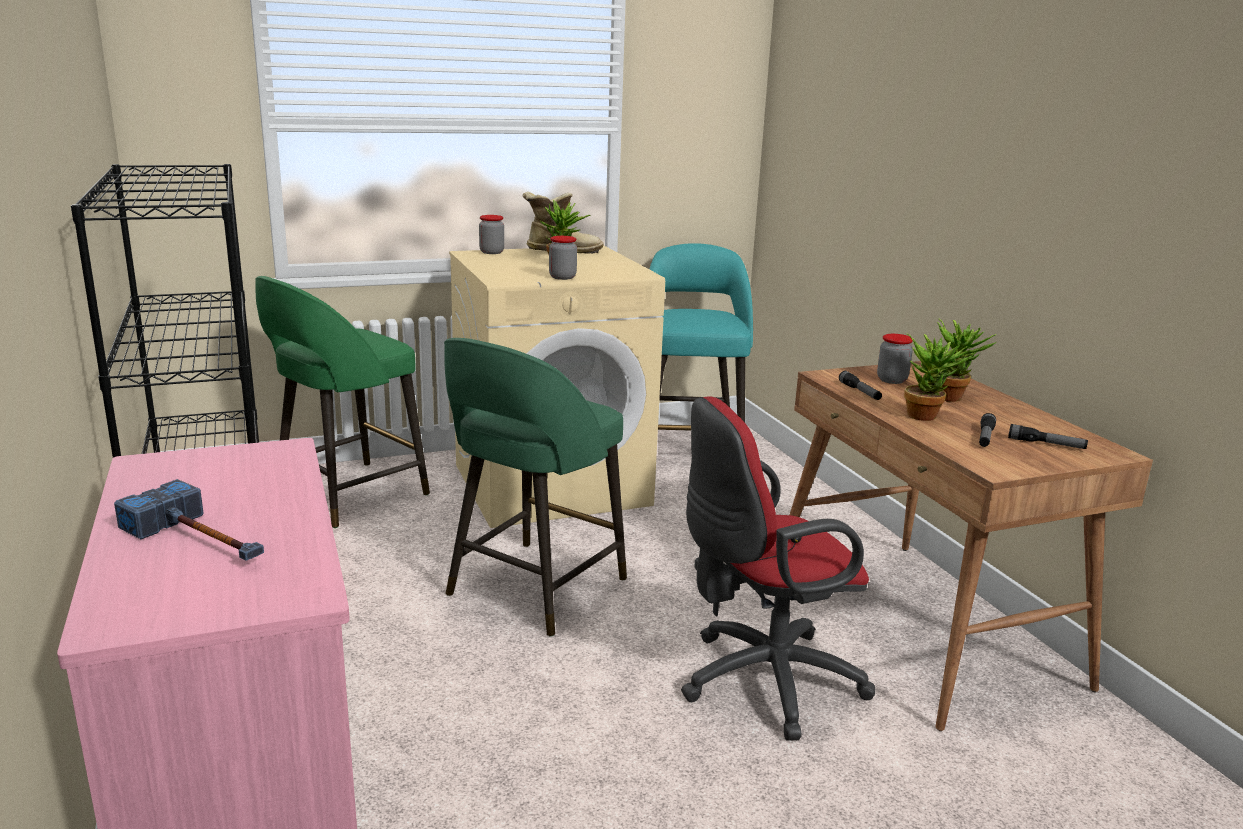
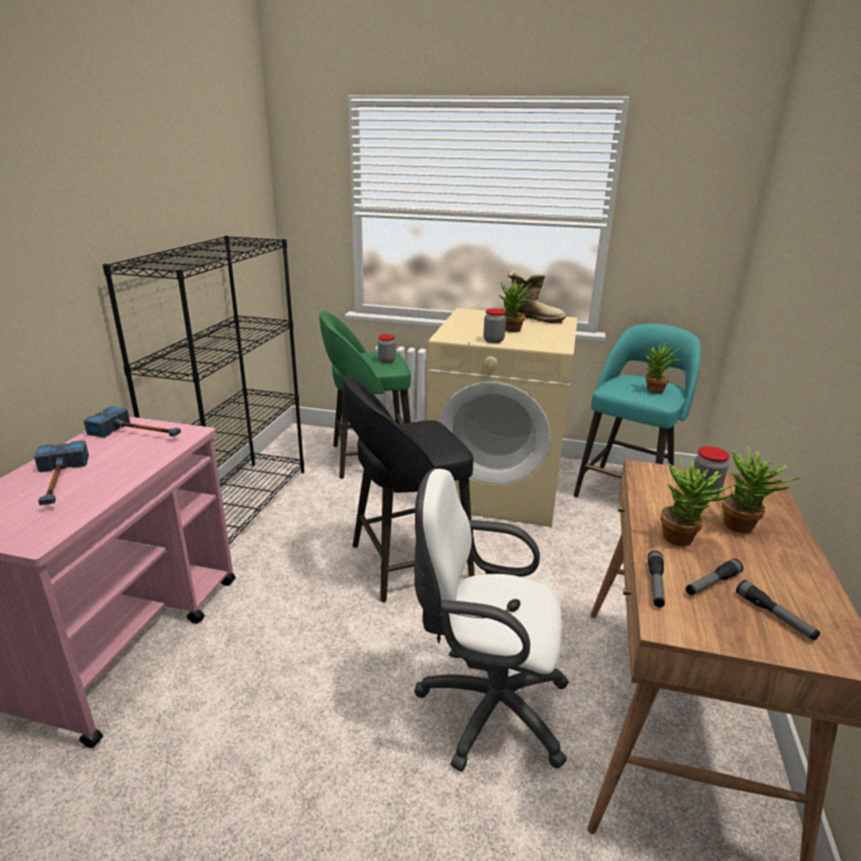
camera: 35 degrees right, 5 degrees up
(207, 467) = (138, 433): none -> hammer
(491, 252) = (482, 312): jar -> jar (386, 360)
(533, 589) = (407, 562): green stool -> black stool
(715, 319) = (654, 391): none -> potted plant
(761, 682) = (485, 706): red office chair -> white office chair
(860, 392) = (652, 495): flashlight -> flashlight (655, 585)

